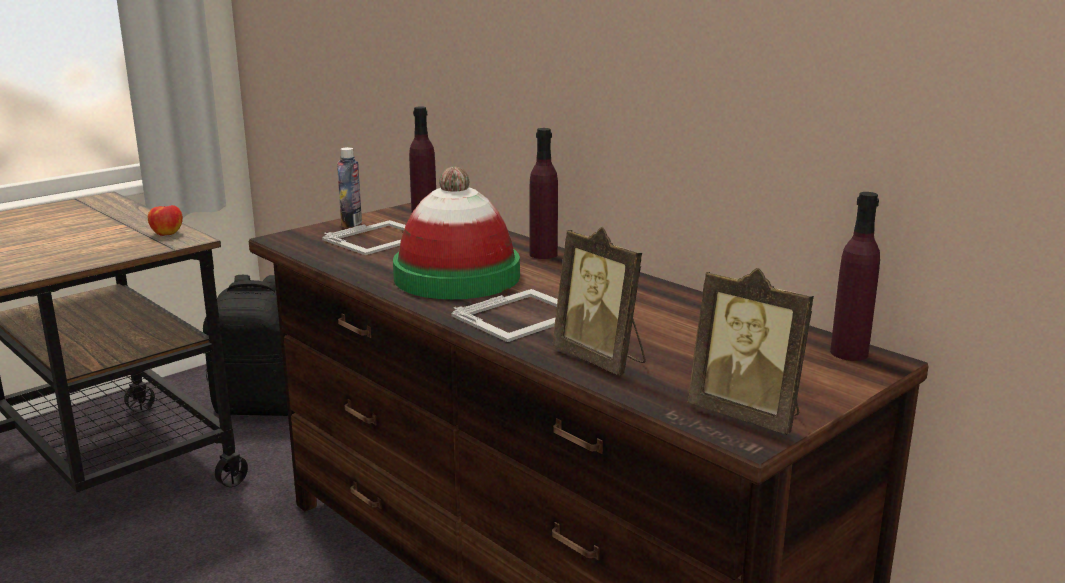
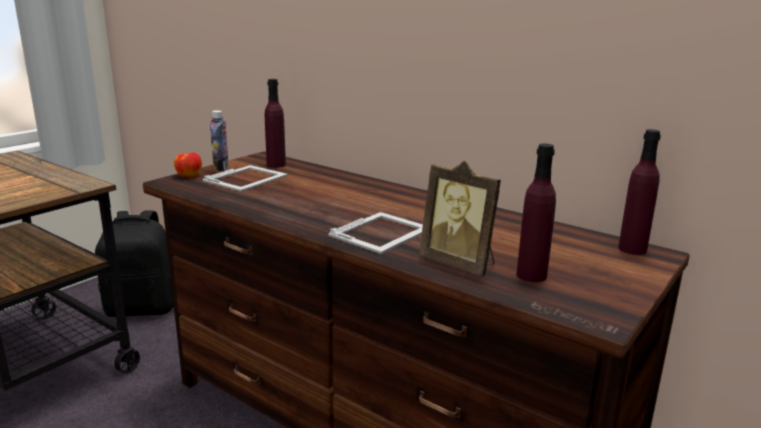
camera: 10 degrees left, 0 degrees up
(167, 234) = (70, 181): apple -> apple (189, 176)
(457, 277) = (319, 205): hat -> none
(543, 254) = (375, 186): purple bottle -> purple bottle (531, 275)
(748, 415) = (592, 301): picture frame -> none

